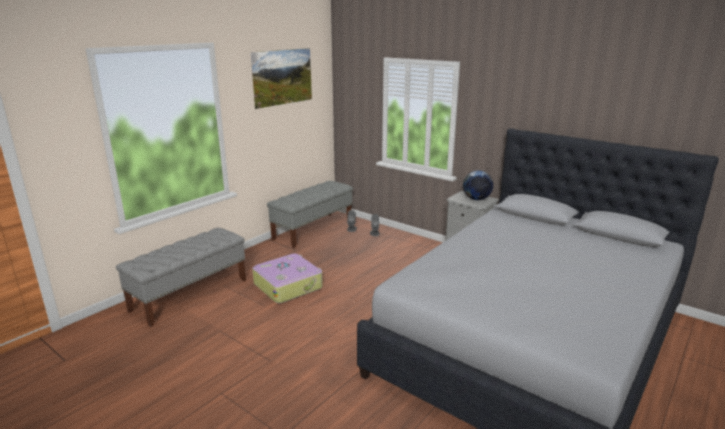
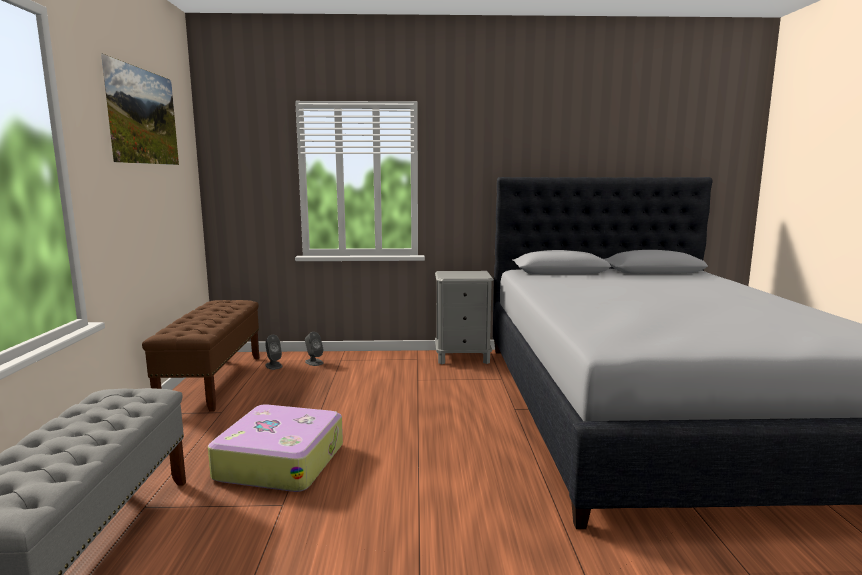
camera: 40 degrees left, 10 degrees down
(313, 230) = (213, 381): grey bench -> brown bench
(476, 199) = (469, 274): globe -> none

